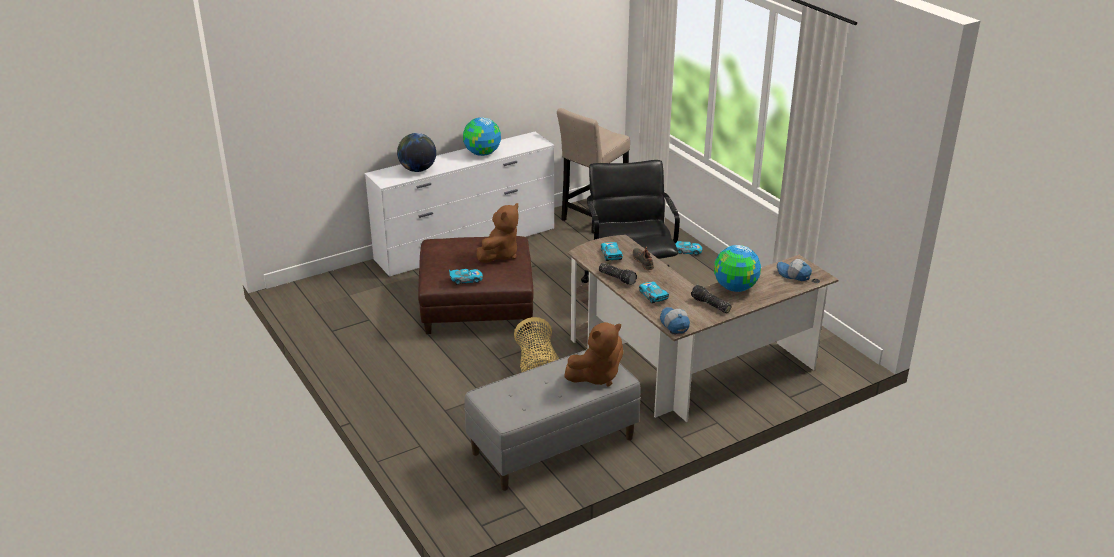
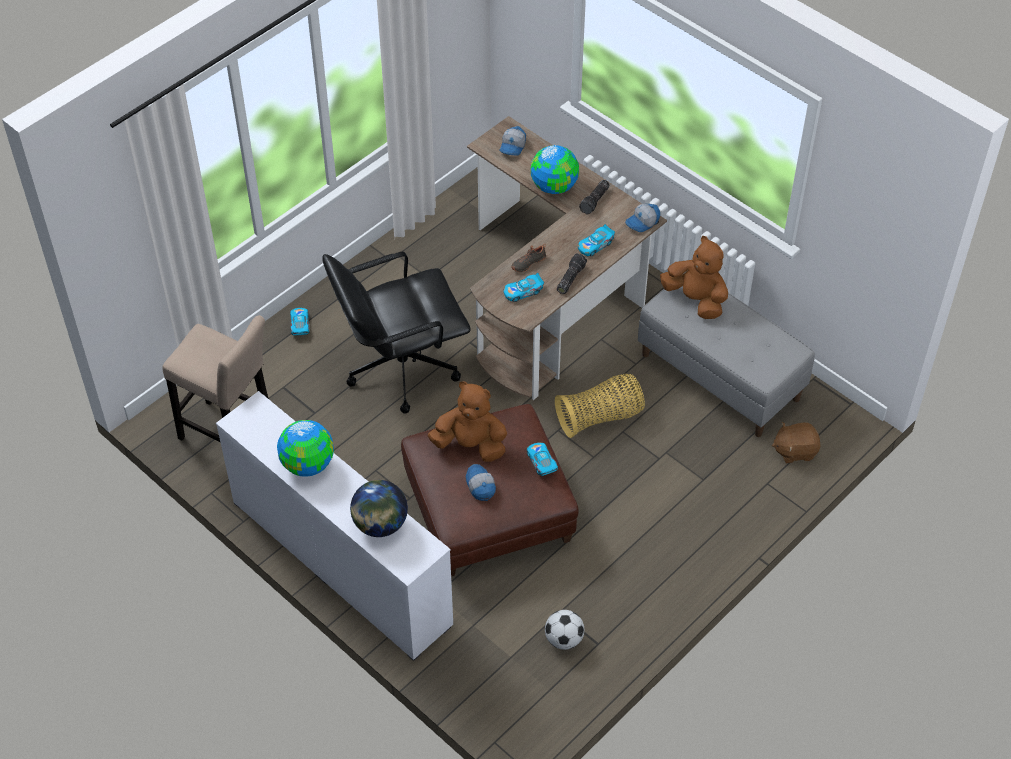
camera: 105 degrees left, 20 degrees up
(346, 317) = (564, 639): none -> football
(445, 472) = (795, 450): none -> brown plush toy
(460, 252) = (480, 486): none -> cap

